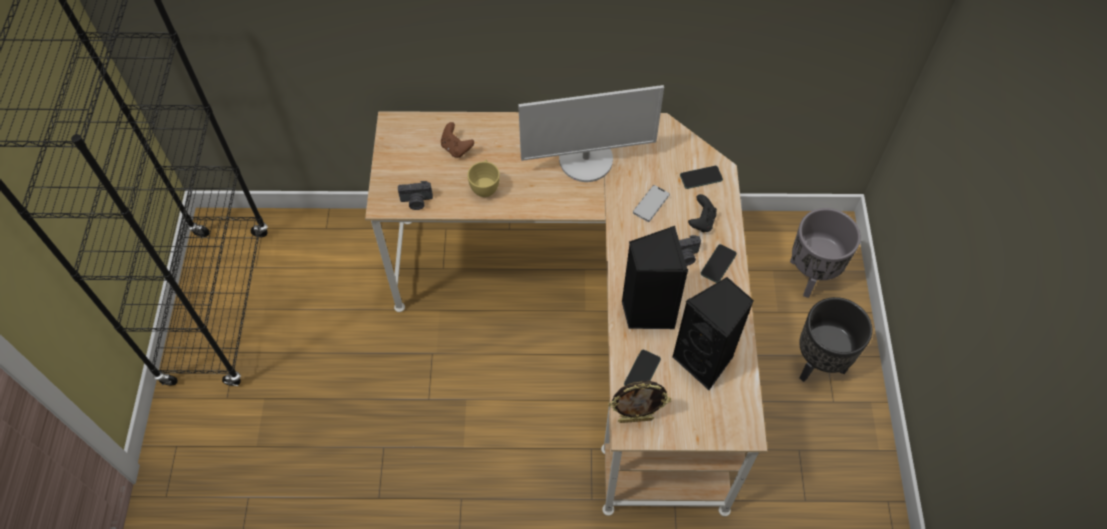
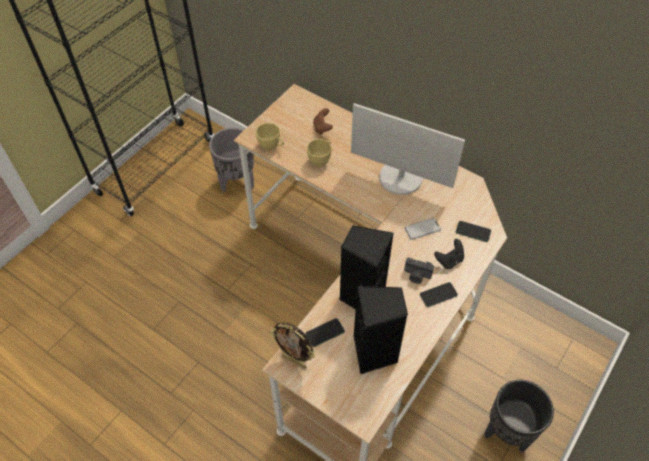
camera: 35 degrees right, 5 degrees down
(416, 201) = (271, 146): camera -> yellow cup
(811, 276) = (547, 368): grey planter -> grey planter (237, 182)

